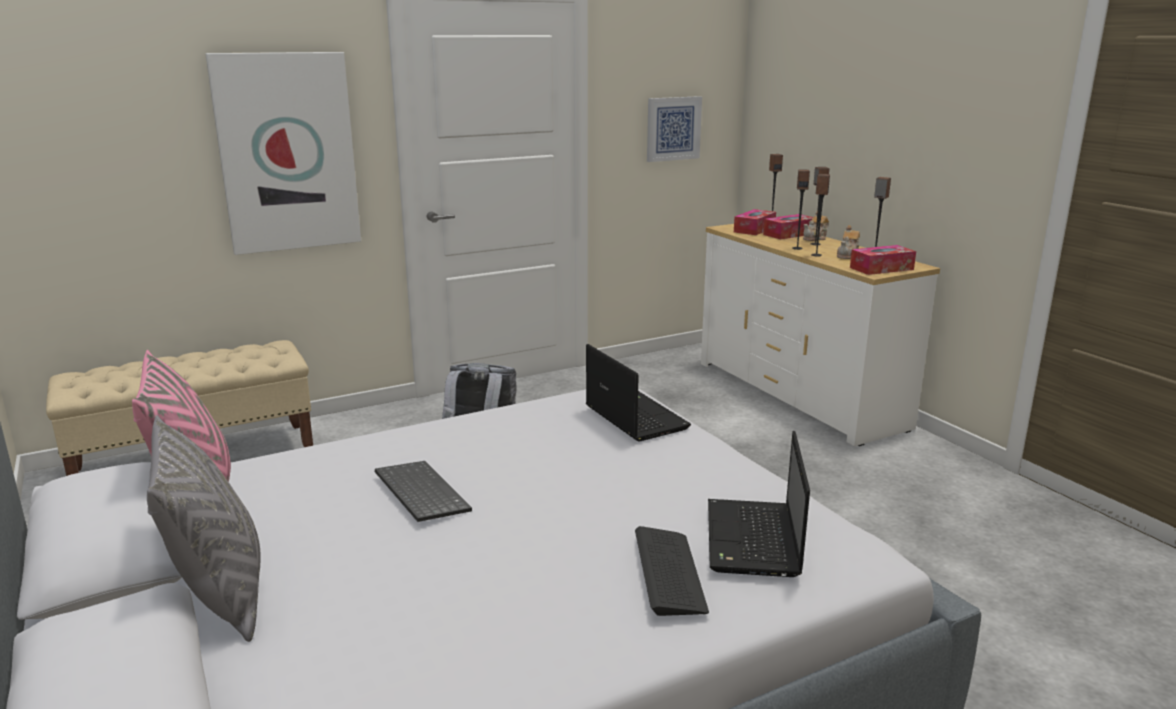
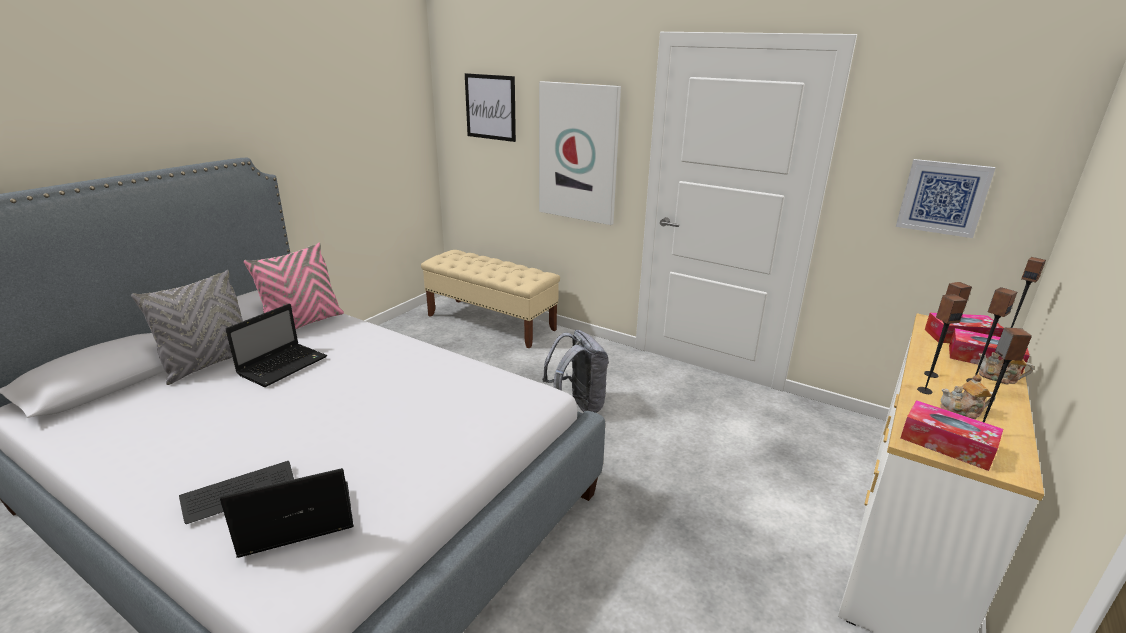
camera: 60 degrees right, 5 degrees up
(95, 104) = (490, 107): none -> picture
(418, 493) = (331, 375): keyboard -> none
(634, 417) = (493, 415): laptop -> laptop (284, 365)

